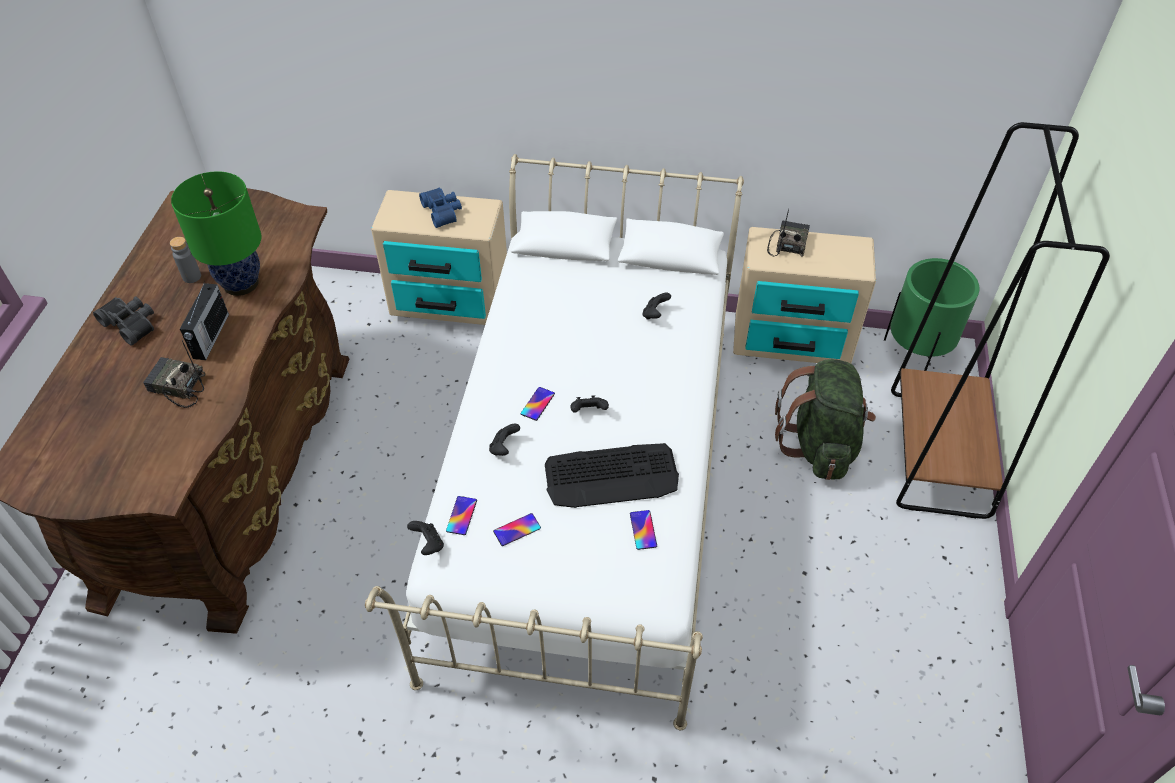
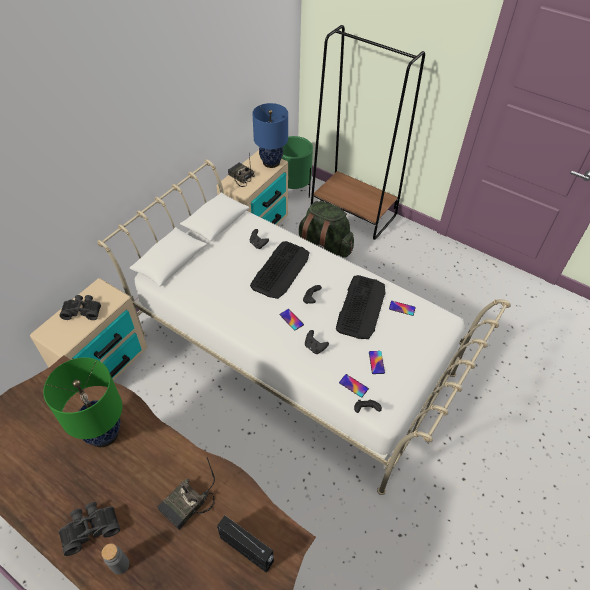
camera: 65 degrees left, 0 degrees up
(192, 277) = (68, 467): grey bottle -> grey bottle (120, 564)
(210, 337) = (148, 470): radio -> radio (247, 551)
(443, 211) = (83, 310): blue binoculars -> black binoculars
(622, 357) = (281, 270): none -> keyboard
(852, 262) = (271, 162): none -> blue table lamp

